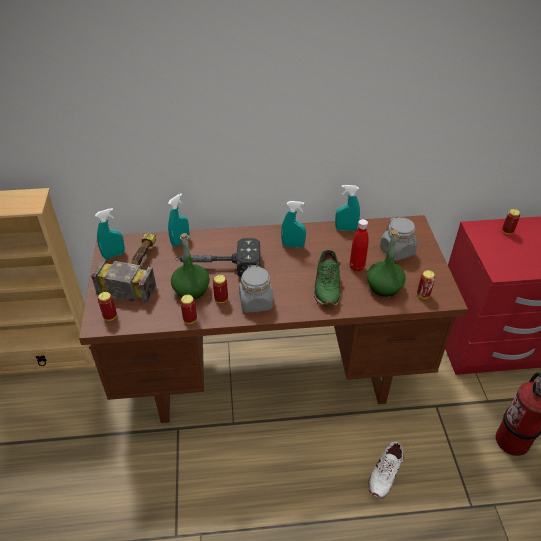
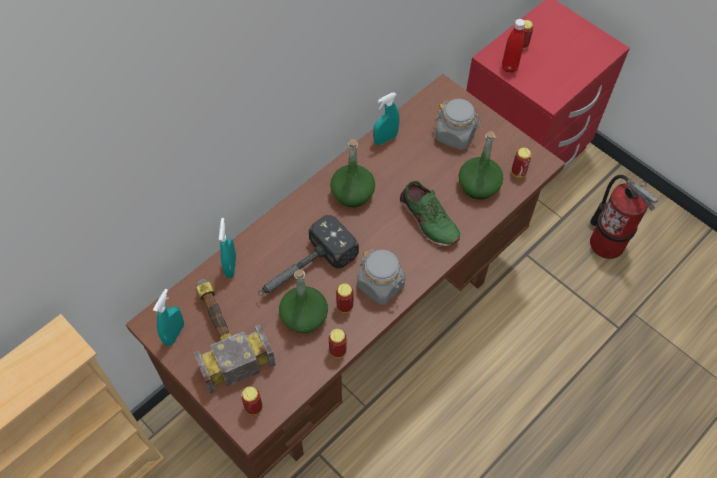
camera: 40 degrees left, 15 degrees up
(293, 245) = (353, 193): turquoise spray bottle -> green bottle
(356, 267) = (435, 179): red bottle -> red bottle (509, 67)
(385, 472) = (534, 350): white shoe -> none

